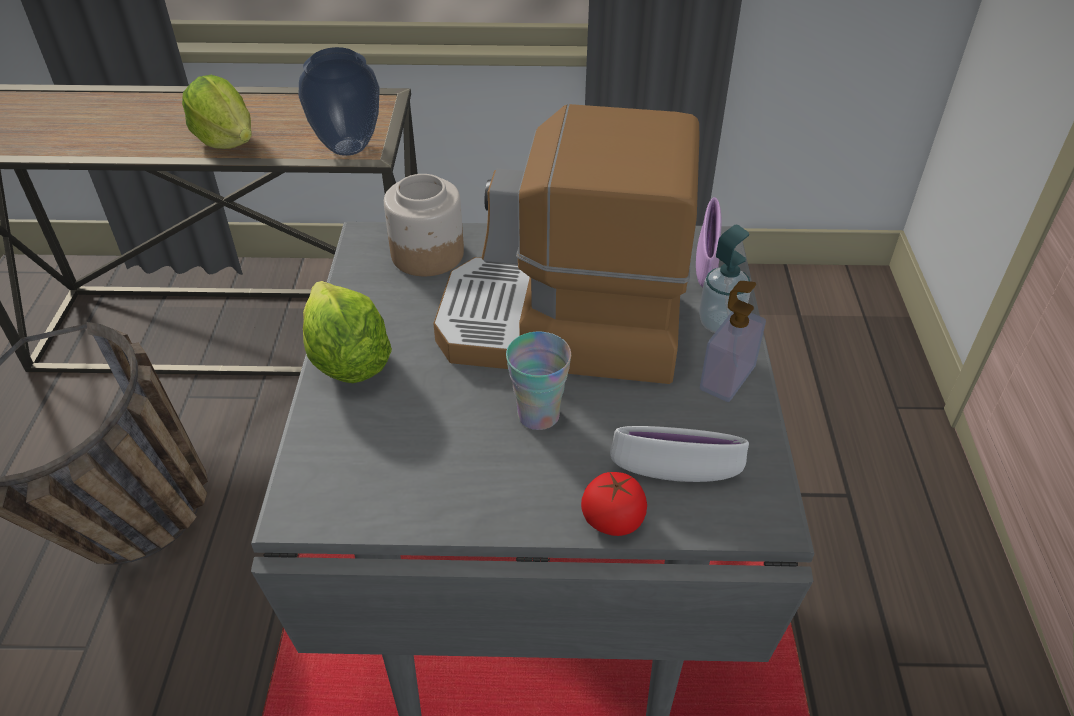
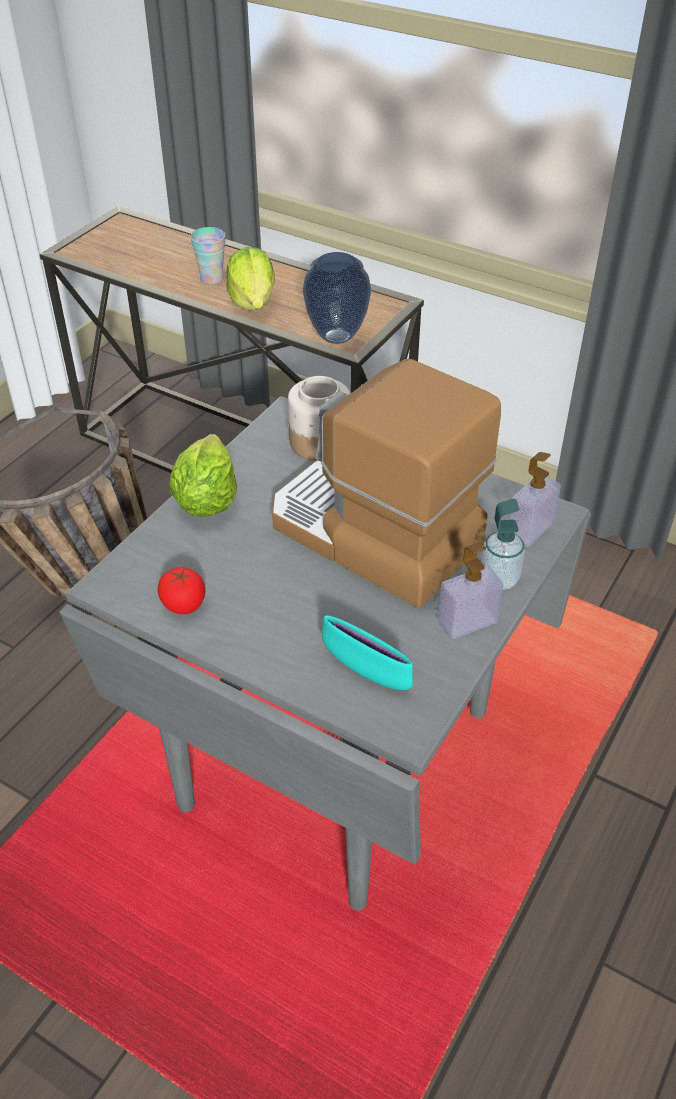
camera: 30 degrees right, 0 degrees up
(538, 415) = (304, 589): cup -> cup (211, 278)
(613, 520) = (297, 681): tomato -> tomato (183, 604)
(674, 475) = (366, 671): white bowl -> turquoise bowl
(706, 265) = (529, 530): purple bowl -> soap dispenser

